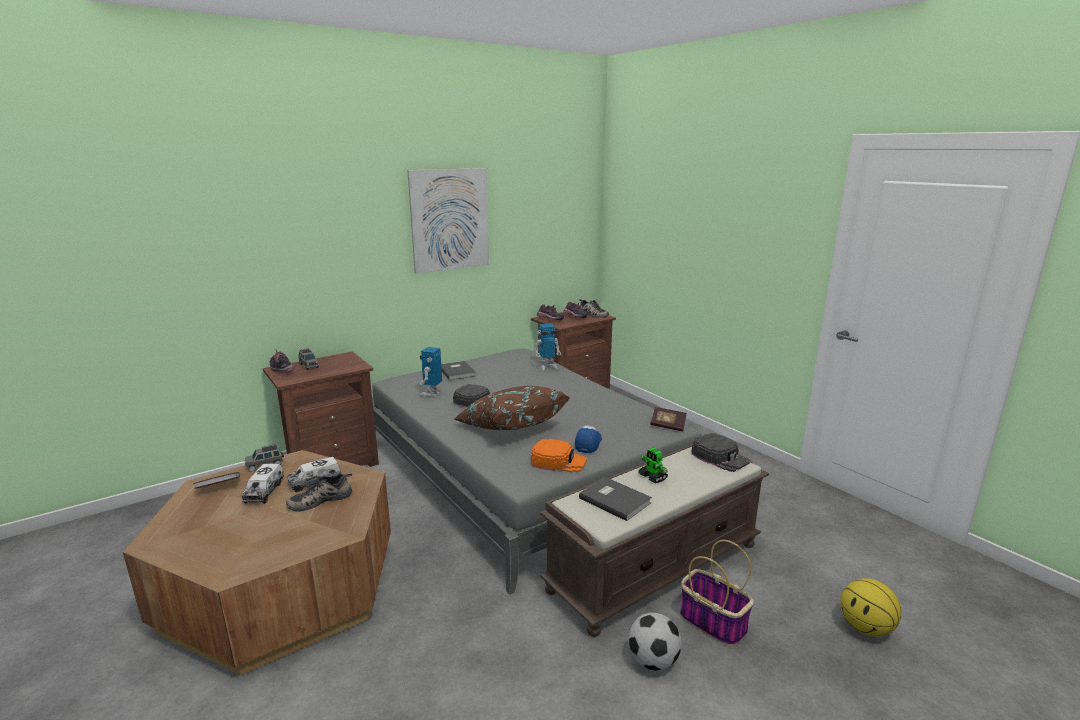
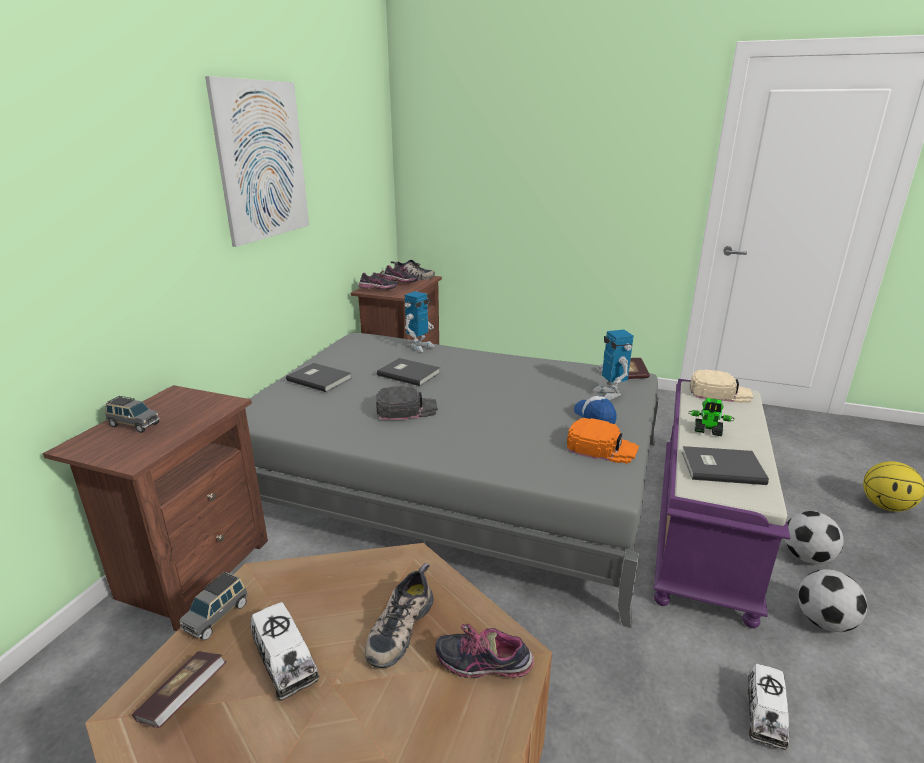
camera: 35 degrees left, 5 degrees up
(282, 370) = (93, 445): shoe -> shoe (483, 664)
(315, 482) = (346, 604): toy truck -> toy truck (765, 714)
(431, 394) = (328, 416): toy robot -> toy robot (610, 393)
(510, 426) = (492, 425): brown pillow -> none
(513, 382) = (409, 373): none -> grey book
(558, 461) = (601, 447): orange cap -> orange cap turned 45 degrees clockwise
(654, 566) = (701, 526): brown bench -> purple bench
(711, 622) = (806, 557): basket -> football
(720, 457) = (719, 392): black cap -> beige cap

